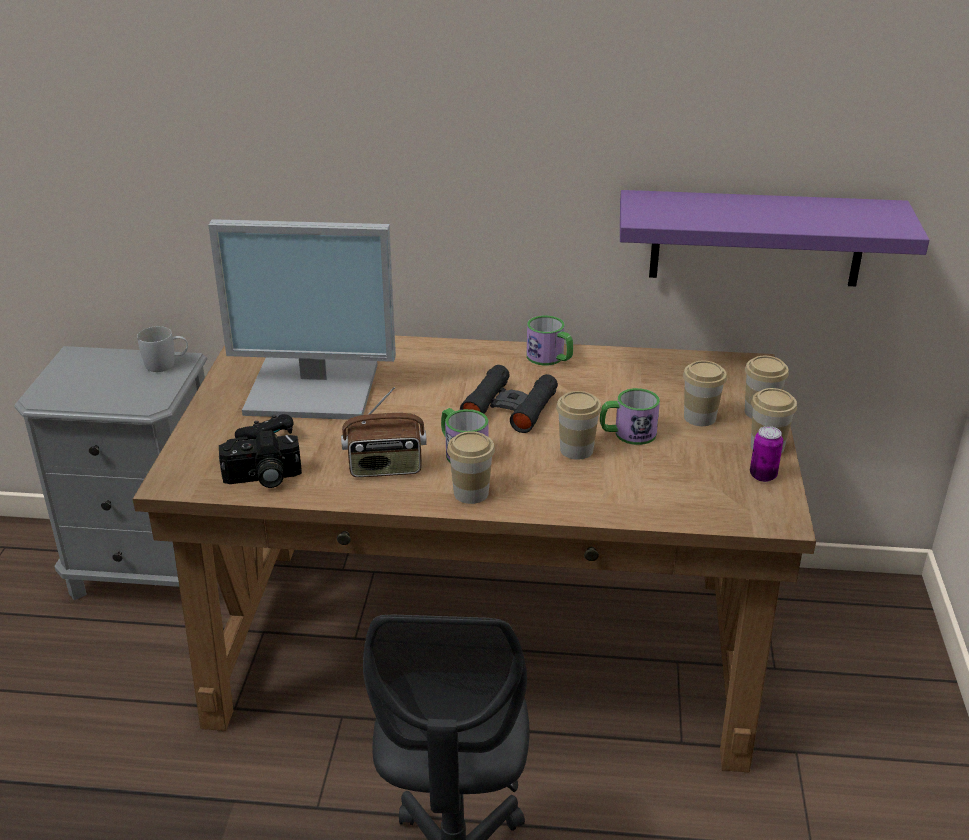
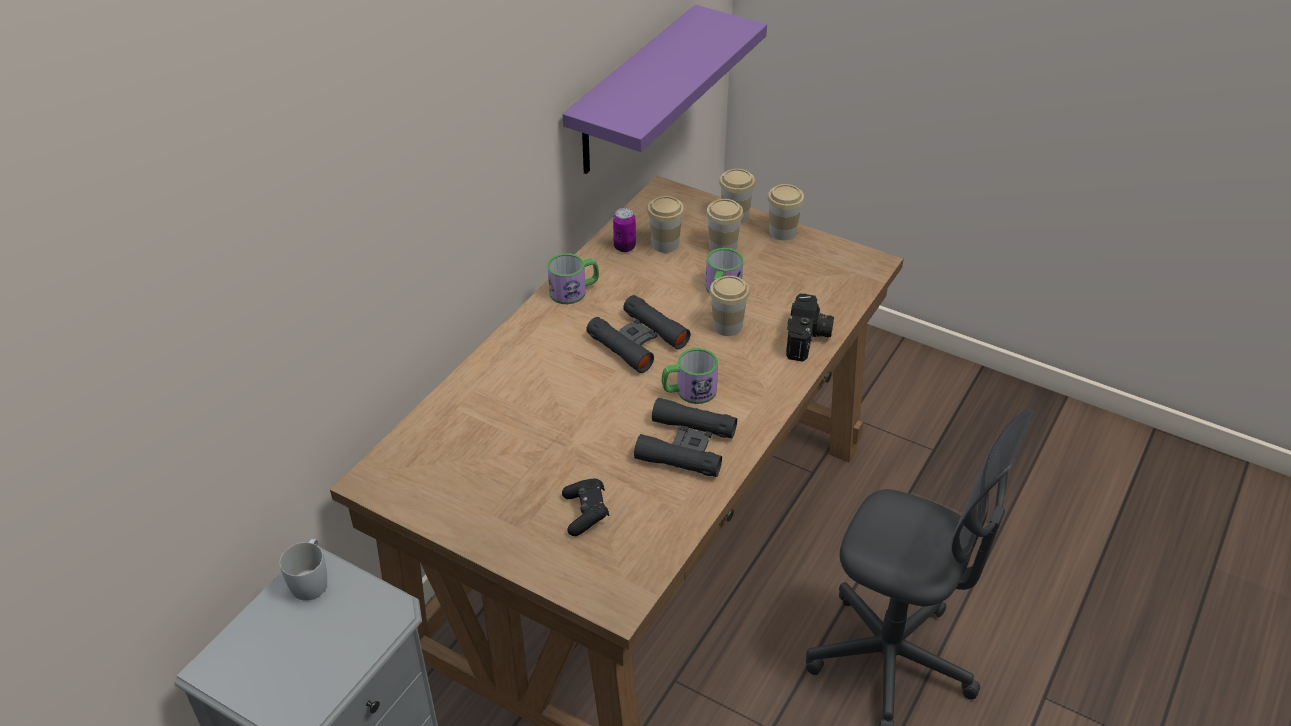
camera: 65 degrees left, 10 degrees up
(262, 478) = (653, 533): camera -> camera (808, 339)
(315, 388) = (513, 456): monitor -> none
(385, 468) = (686, 445): radio -> black binoculars
(471, 493) = (754, 405): cup -> cup (665, 244)
(763, 475) = (817, 249): can -> can (624, 247)

